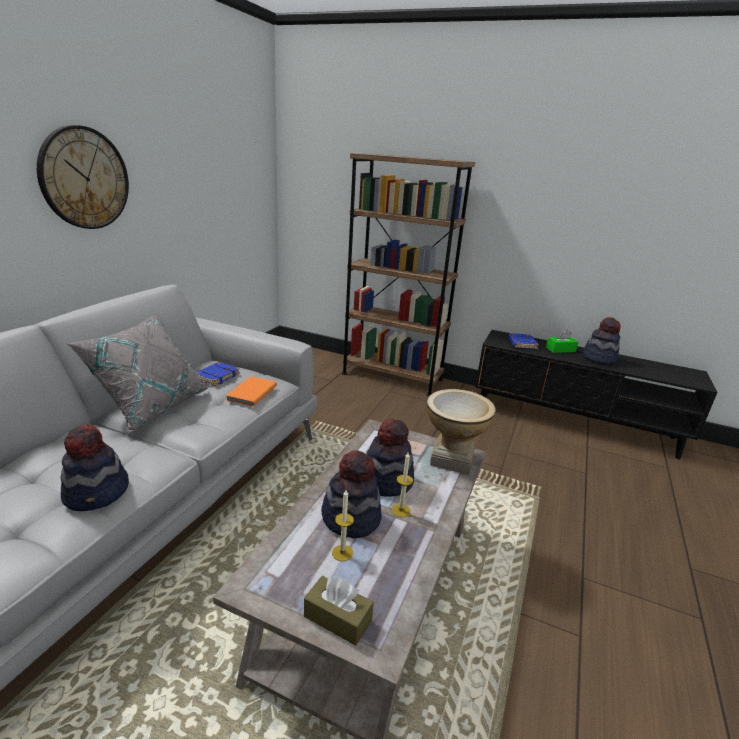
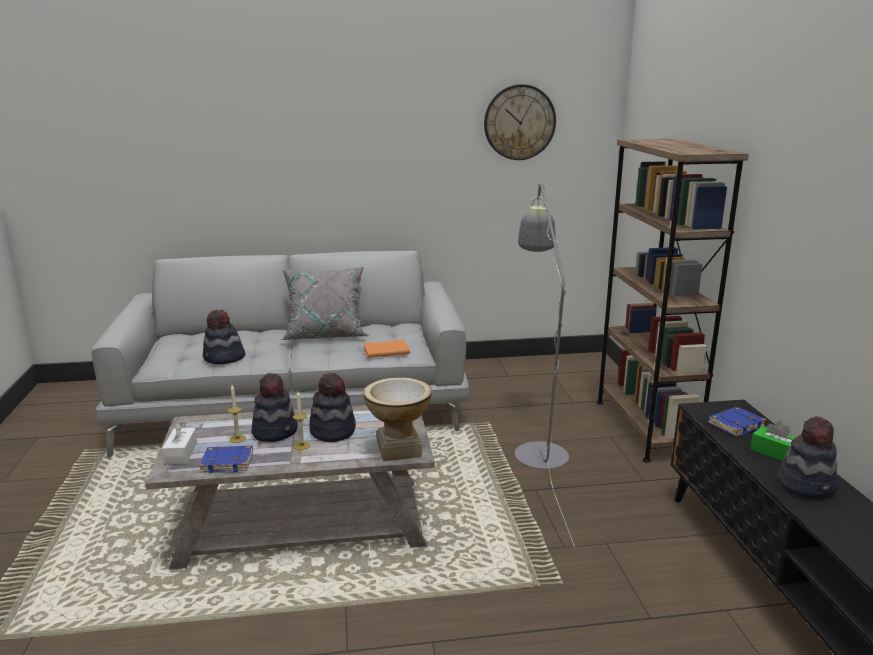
camera: 60 degrees right, 5 degrees down
(84, 178) = (368, 159): wall clock -> wall clock (519, 122)
(216, 376) = (391, 333): blue book -> blue book (228, 462)
(337, 618) = (181, 453): brown tissue box -> white tissue box
(375, 420) = (538, 447): none -> grey floor lamp

